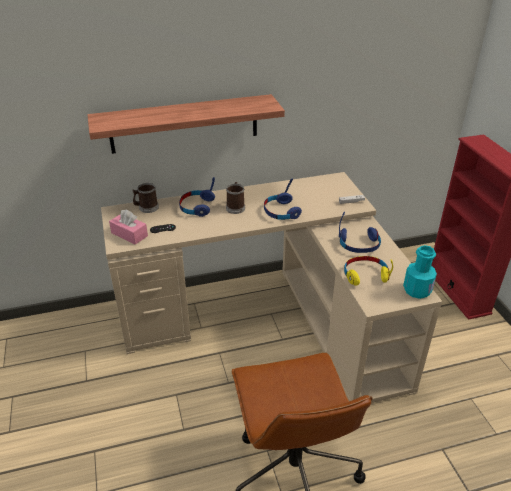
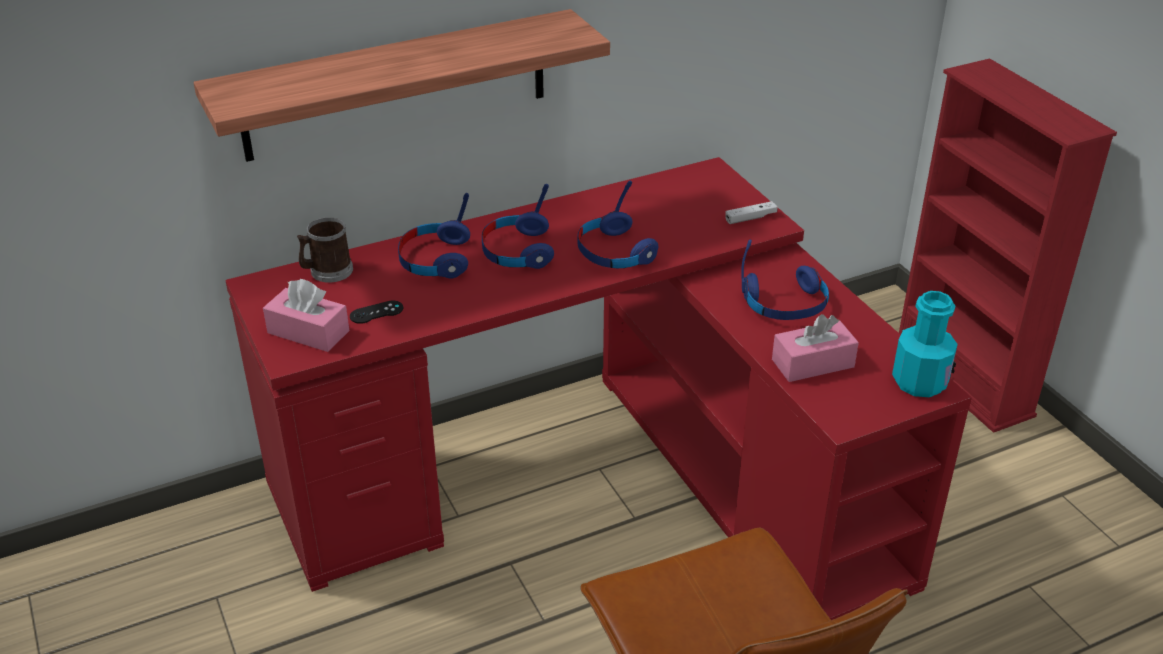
camera: 10 degrees left, 0 degrees up
(235, 207) = (517, 251): mug -> blue headphones
(273, 318) = (605, 477): beige desk -> red desk
(365, 275) = (812, 363): yellow headphones -> pink tissue box

